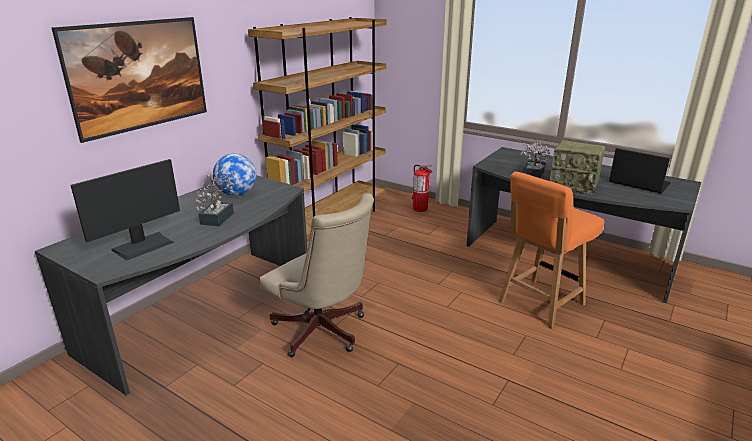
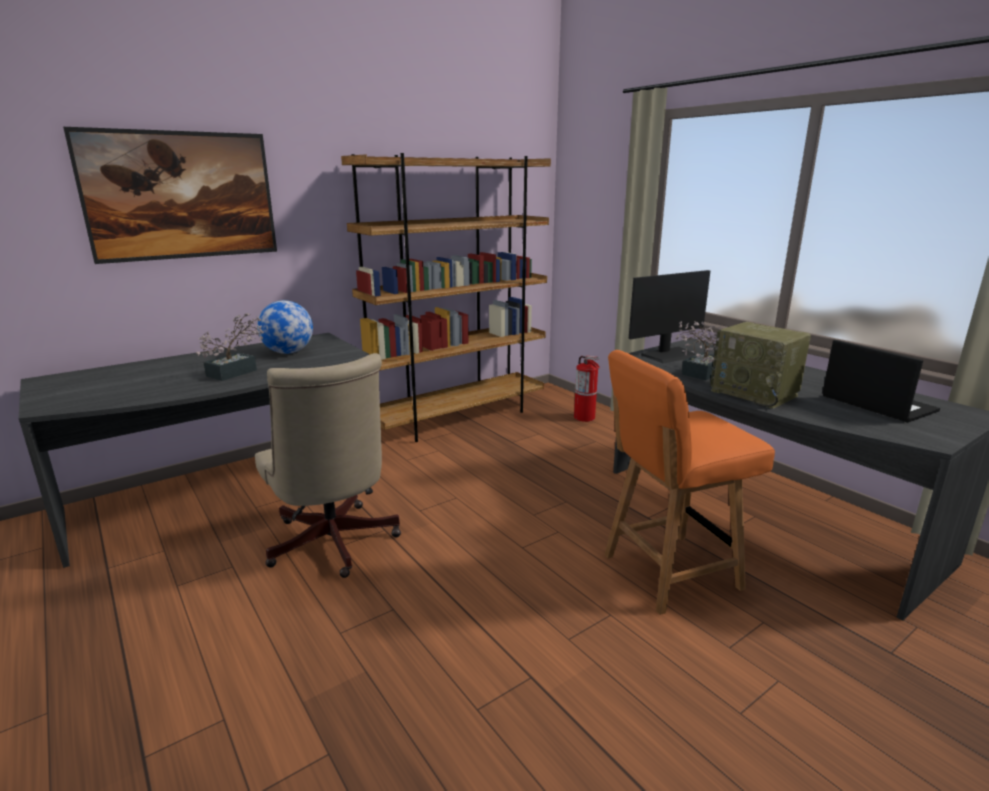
camera: 20 degrees right, 5 degrees down
(143, 245) = (119, 388): monitor -> monitor (670, 355)

